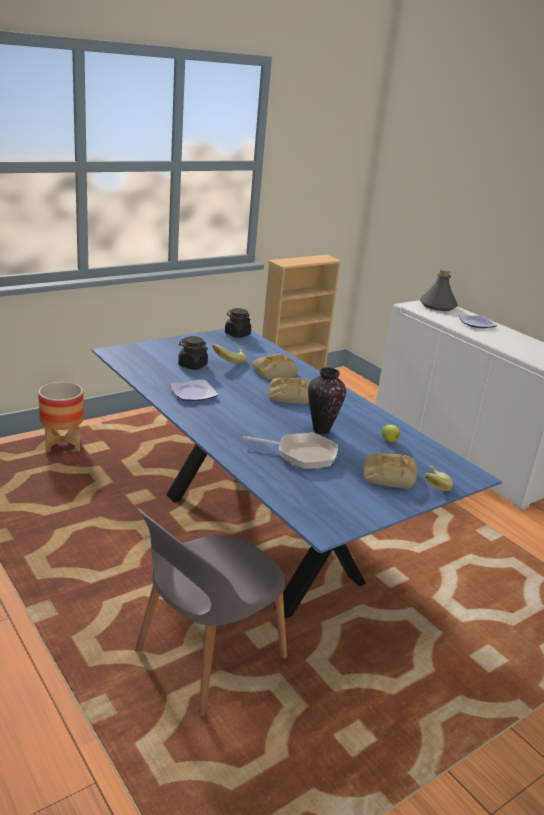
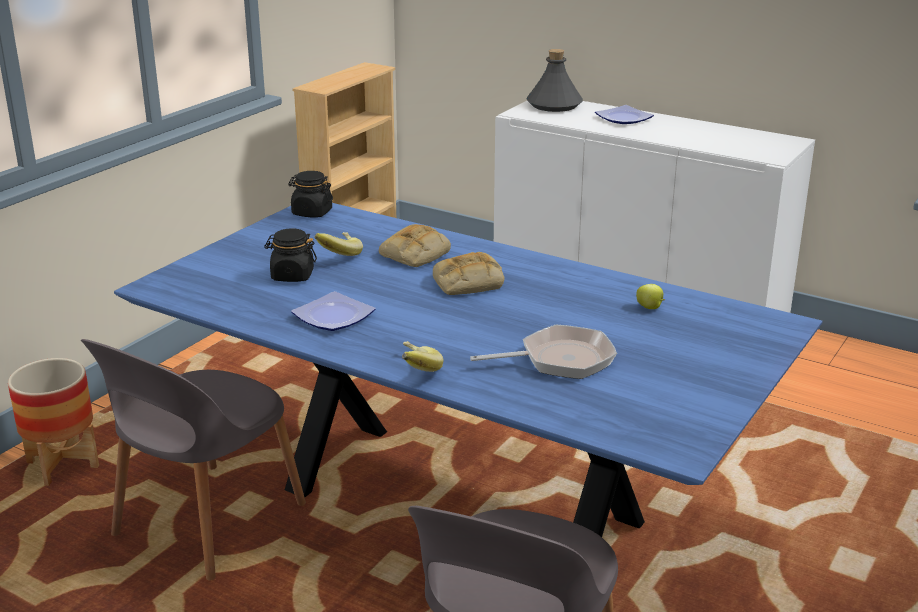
camera: 20 degrees left, 0 degrees up
(112, 499) = (206, 523): none -> grey chair
(321, 430) = (553, 318): vase -> none
(388, 476) = (691, 355): bread -> none
(430, 487) = (752, 354): banana -> banana (414, 372)

